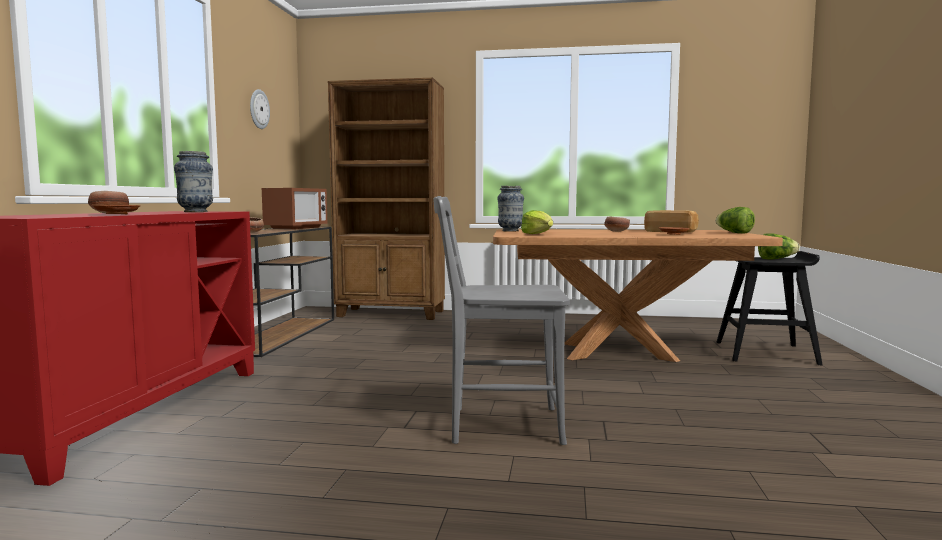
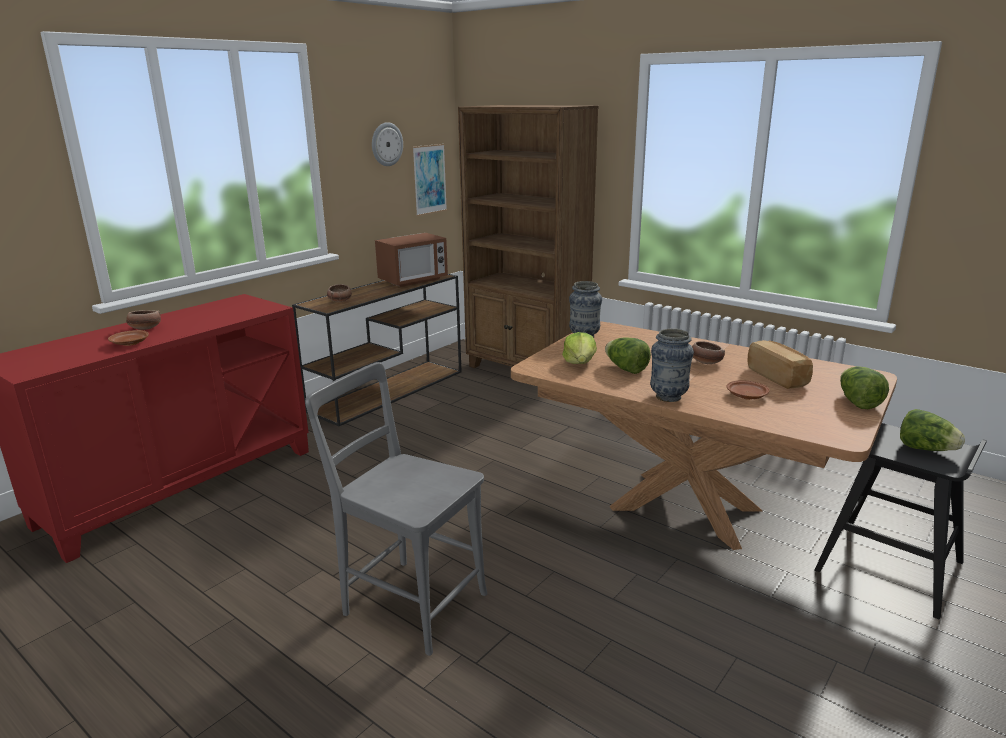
camera: 30 degrees right, 15 degrees up
(195, 212) = (232, 316): vase -> vase (668, 397)
(285, 151) = (429, 179): none -> picture
(575, 234) = (626, 369): none -> lettuce

